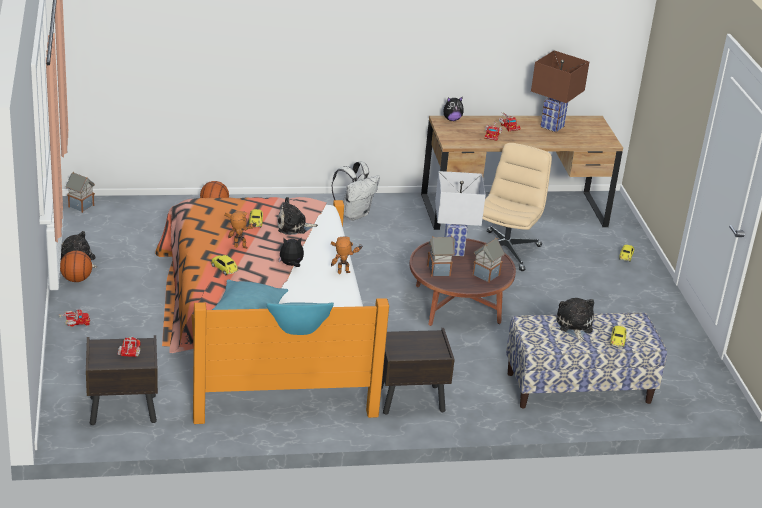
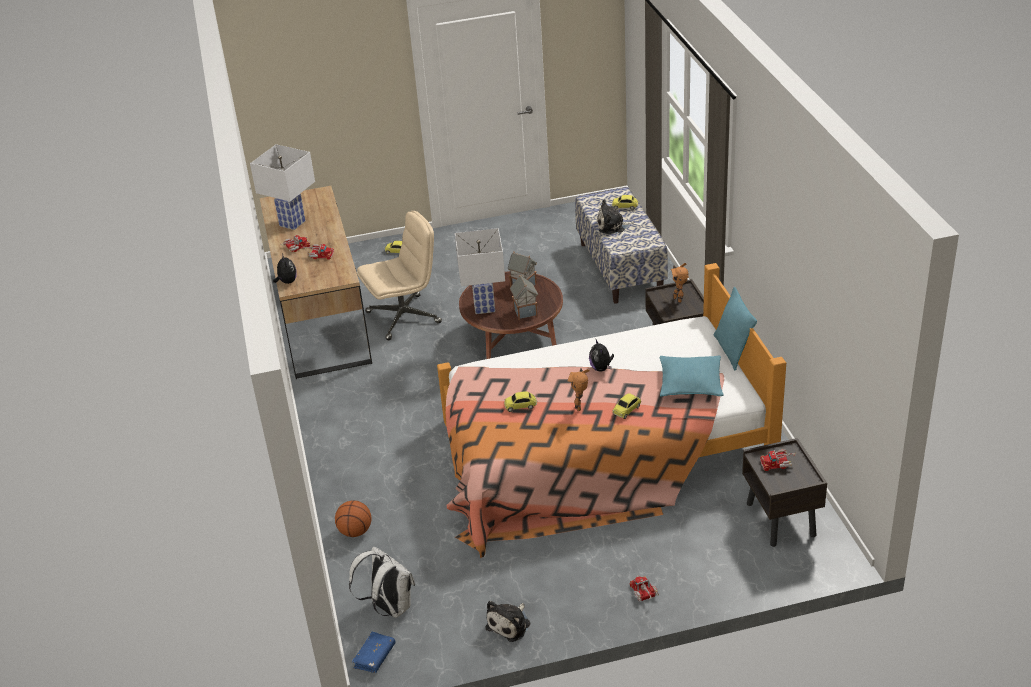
camera: 90 degrees left, 5 degrees up
(76, 279) = (555, 614): basketball -> none
(80, 206) = (374, 657): toy house -> blue book
(294, 227) = (520, 379): plush toy -> none
(344, 274) = (597, 339): toy robot -> toy robot (678, 299)
(354, 214) = (350, 420): white backpack -> white backpack (389, 607)
(505, 250) = (404, 317): beige office chair -> beige office chair turned 135 degrees clockwise
(553, 126) = (292, 223): brown table lamp -> white table lamp

